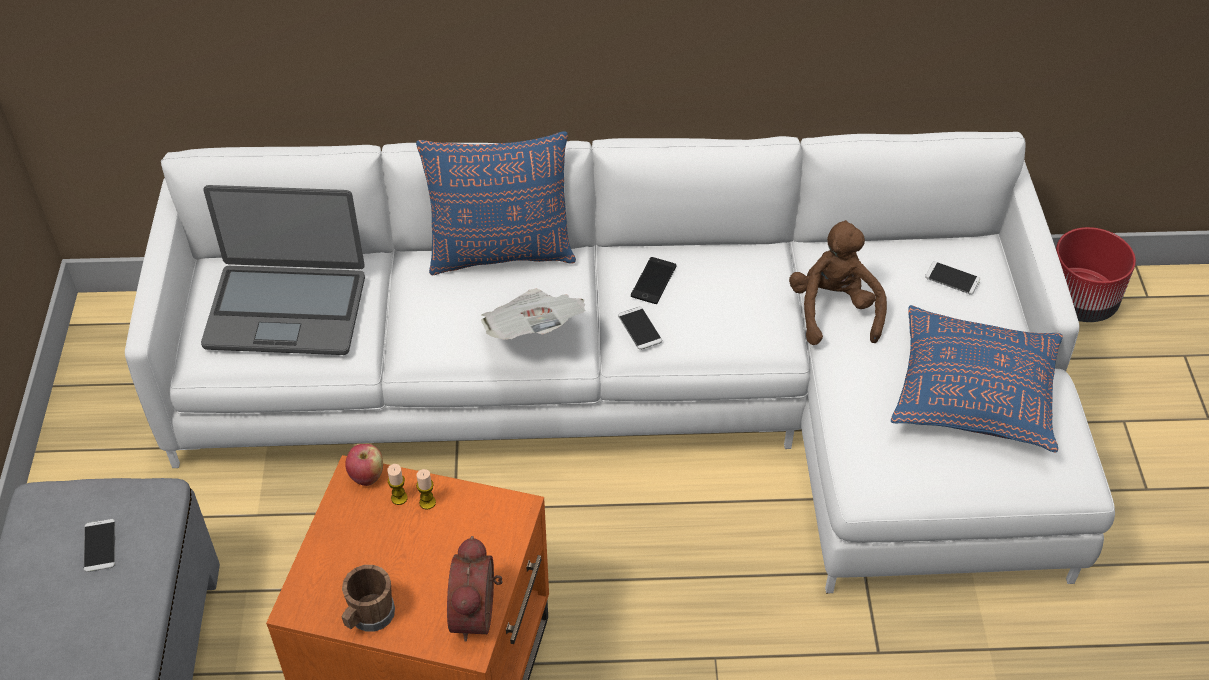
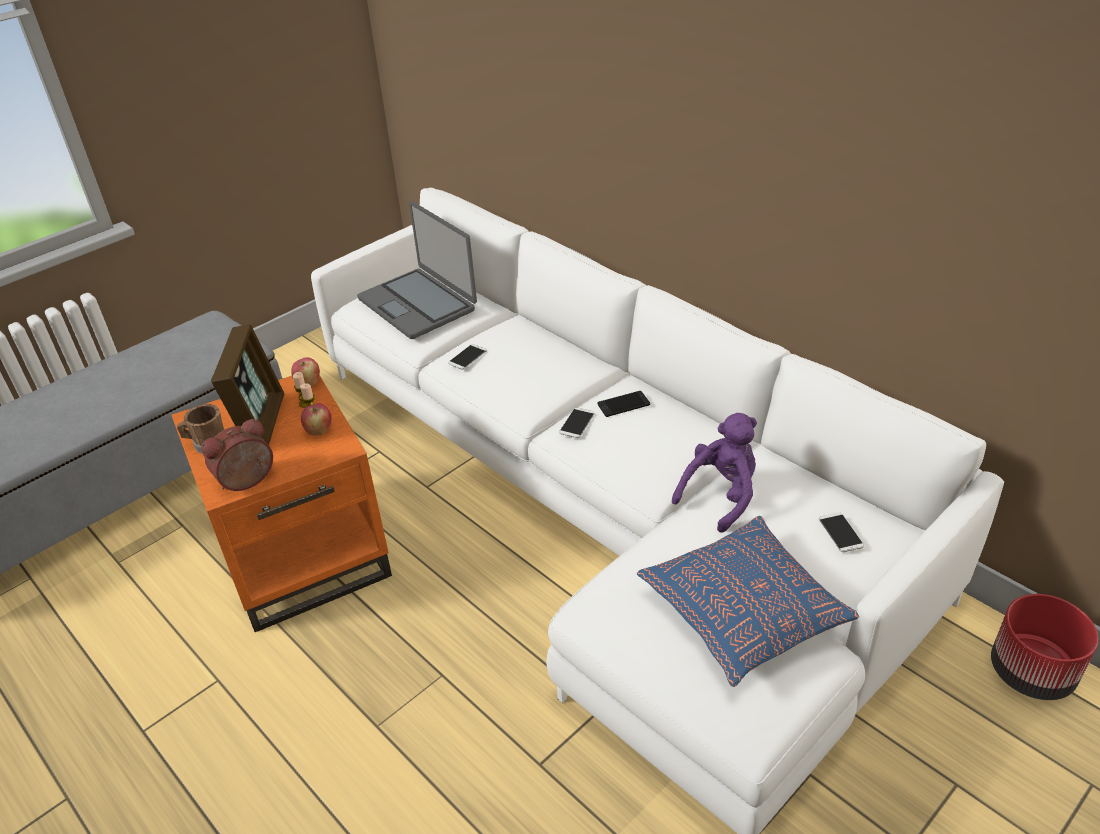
camera: 50 degrees right, 10 degrees down
(100, 545) = (198, 351): phone -> phone (467, 357)
(387, 552) = (261, 423): none -> picture frame
(462, 512) = (319, 431): none -> apple
(501, 254) = (561, 341): blue pillow -> none
(533, 332) = (516, 387): newspaper -> none
(833, 311) = (721, 496): brown plush toy -> purple plush toy

